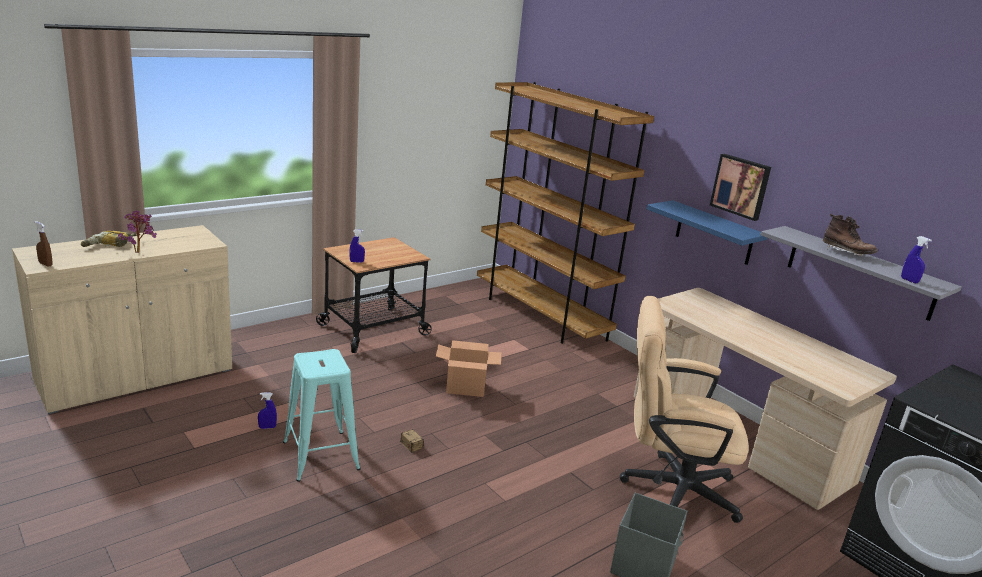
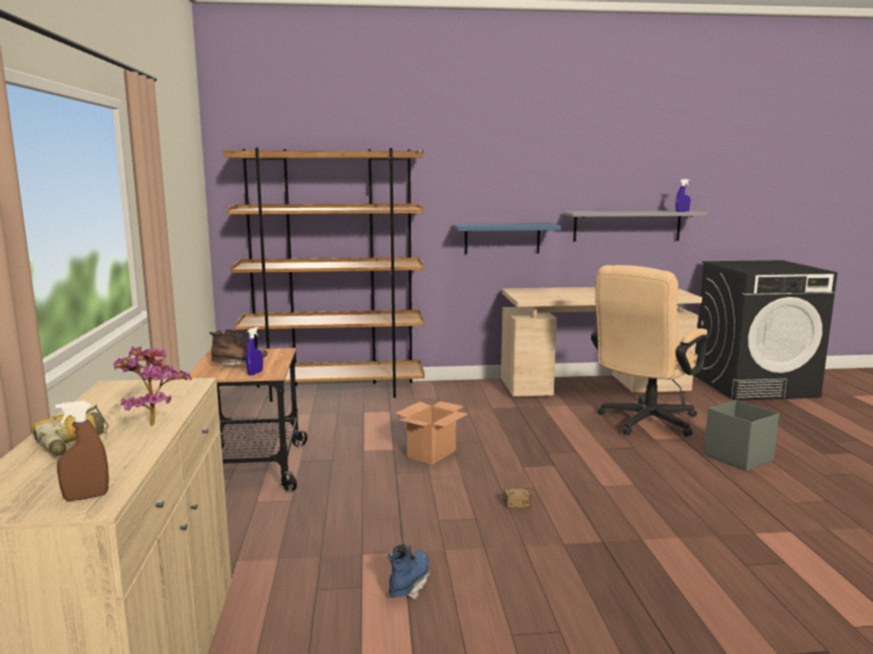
camera: 55 degrees left, 10 degrees down
(267, 427) = (409, 585): blue spray bottle -> blue boot
(321, 455) = (500, 560): turquoise stool -> none
(741, 186) = (518, 191): picture -> none
(846, 253) = (627, 211): brown boot -> brown boot (240, 365)

